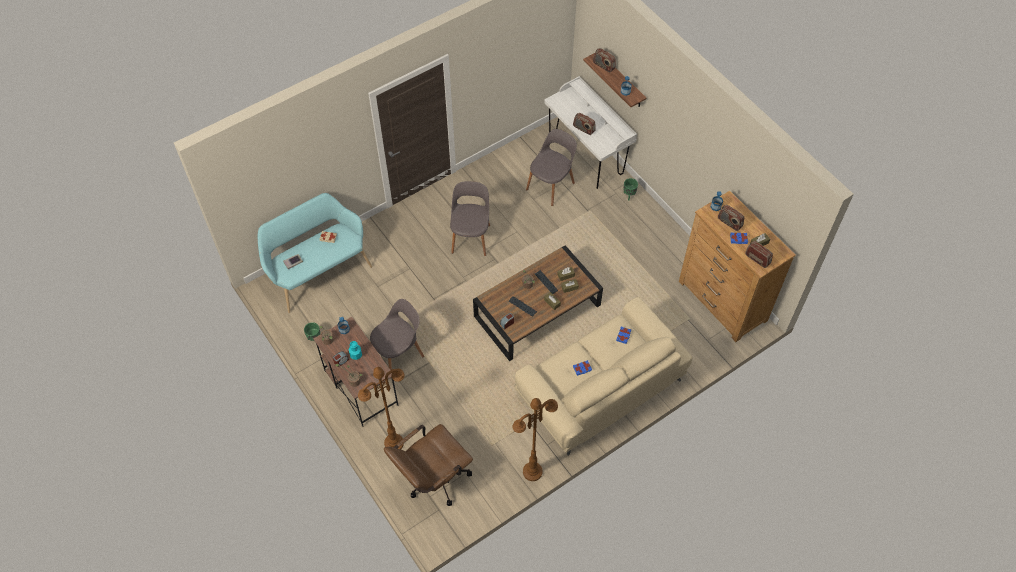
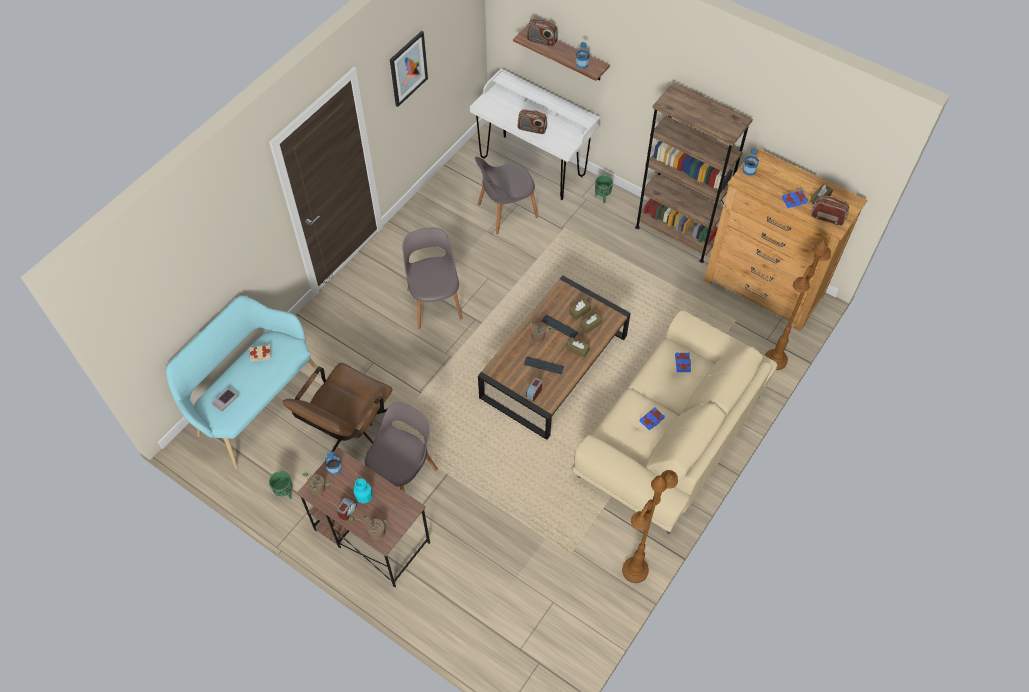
camera: 20 degrees left, 0 degrees up
(393, 443) = (444, 595): brown floor lamp -> brown floor lamp (775, 360)
(432, 480) = (514, 626): brown office chair -> brown office chair (349, 434)
(495, 62) = (408, 68): none -> picture
(551, 185) = (506, 211): grey chair -> grey chair turned 135 degrees counterclockwise
(674, 240) = (676, 234): none -> brown bookcase
(729, 223) = (774, 184): radio -> none

